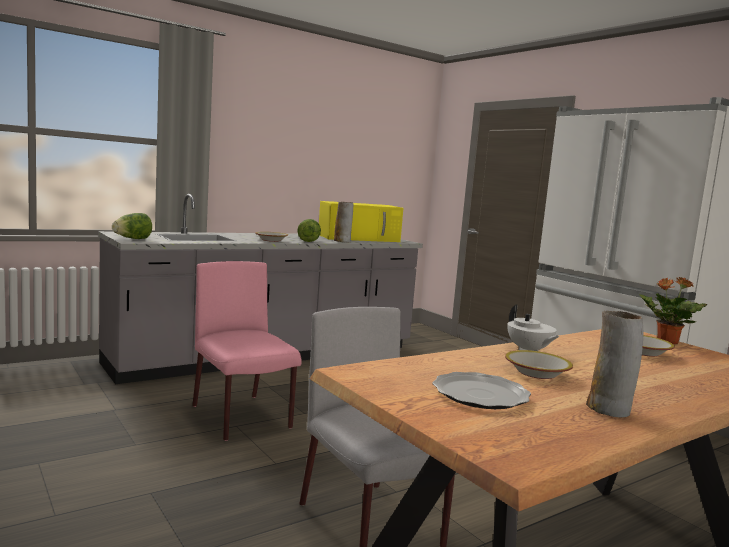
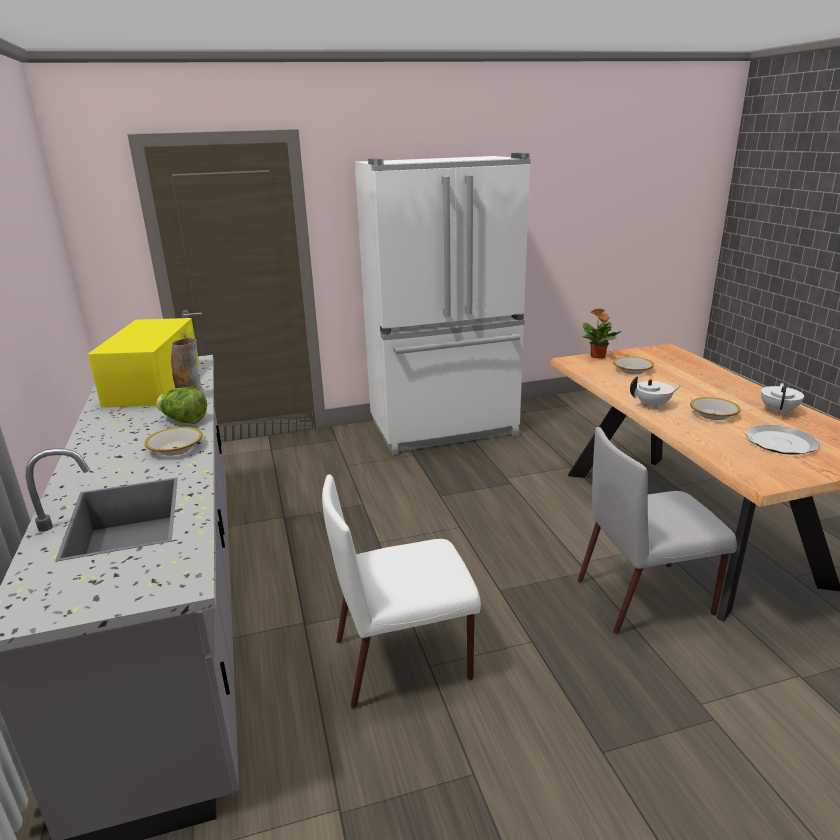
camera: 70 degrees left, 15 degrees up
(132, 239) = (148, 586): lettuce -> none
(242, 417) = (405, 658): pink chair -> white chair
(609, 409) = (778, 411): vase -> white teapot

